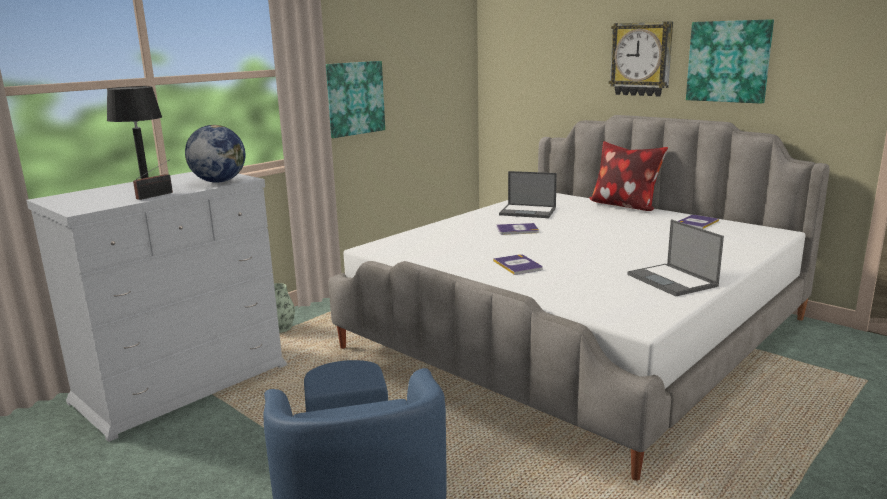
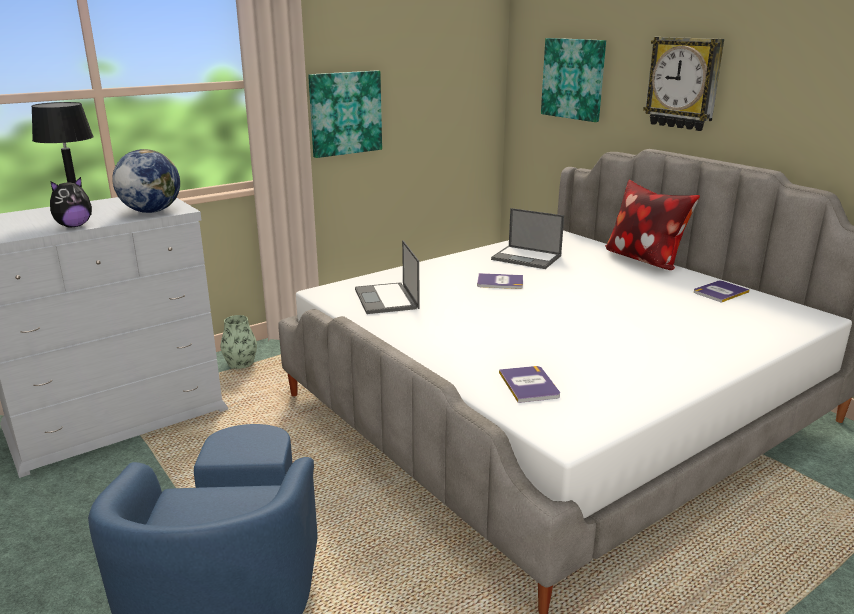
camera: 10 degrees right, 5 degrees up
(157, 195) = (74, 226): radio -> plush toy
(518, 265) = (472, 333): book -> book (529, 385)
(673, 280) = (642, 375): laptop -> laptop (387, 299)
(728, 61) = (786, 94): picture -> picture (573, 79)

